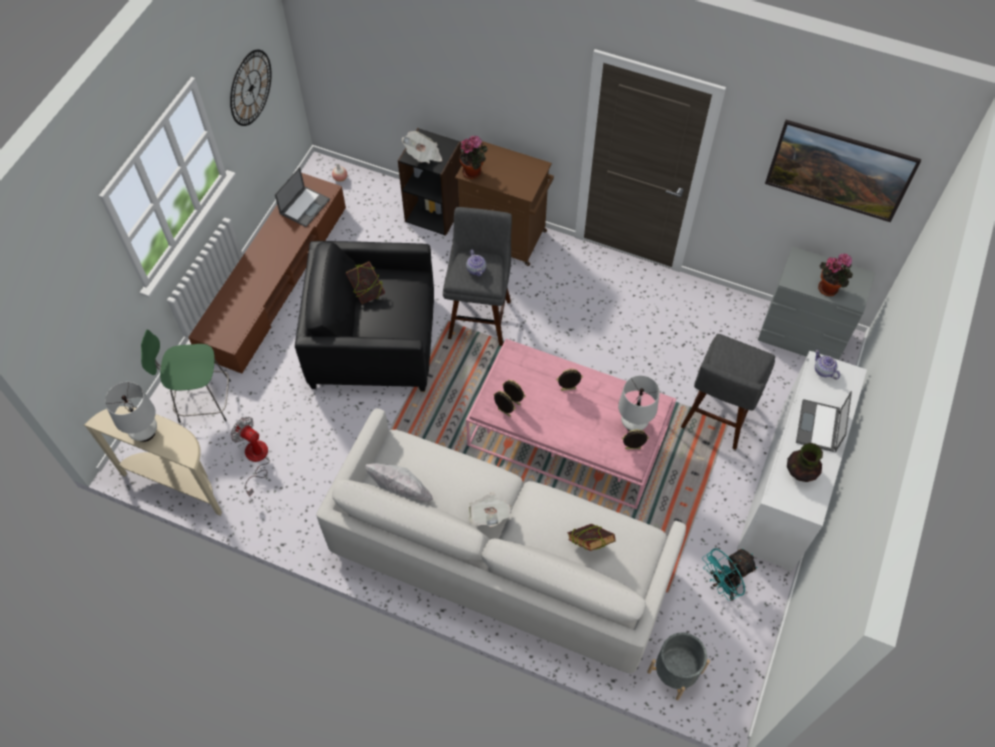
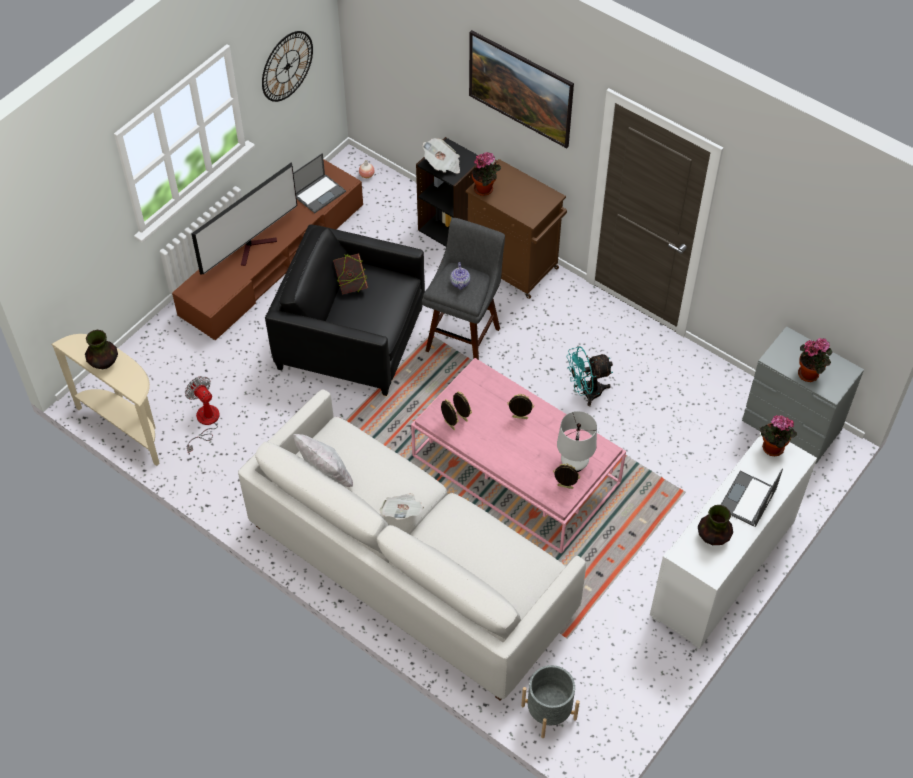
camera: 15 degrees right, 5 degrees down
(145, 432) = (103, 362): white table lamp -> vase
(202, 401) = (170, 358): green stool -> none
(257, 273) = (254, 247): none -> television
(589, 544) = (490, 561): book -> none
(716, 418) = (672, 487): grey stool -> none
(723, 584) = (625, 644): turquoise fan -> turquoise fan (586, 392)
(823, 371) = (772, 449): teapot -> potted plant
(833, 185) = (821, 267): picture -> picture (519, 104)

